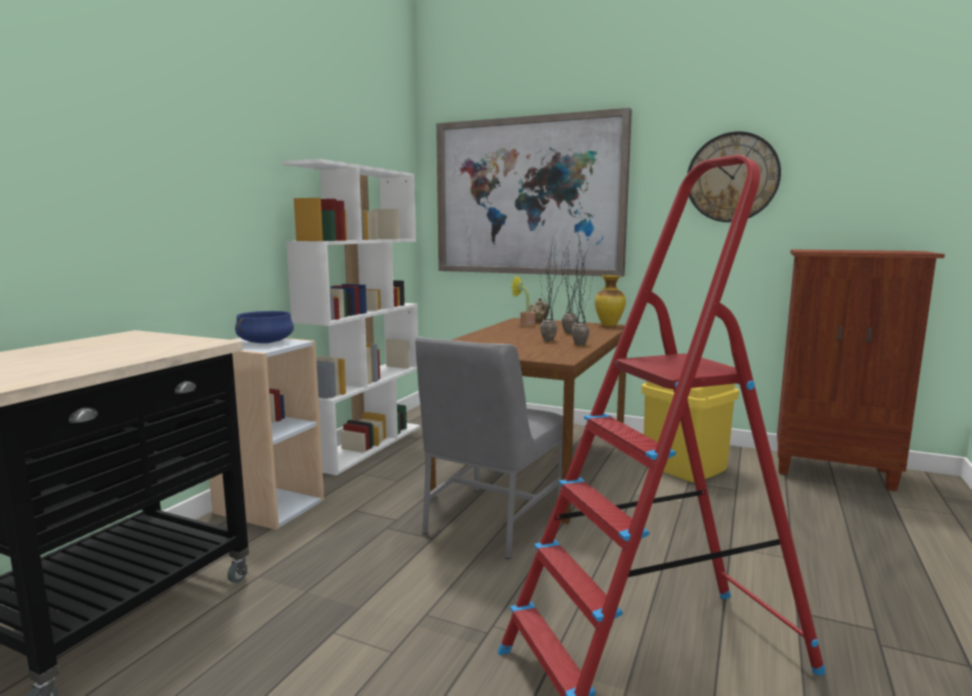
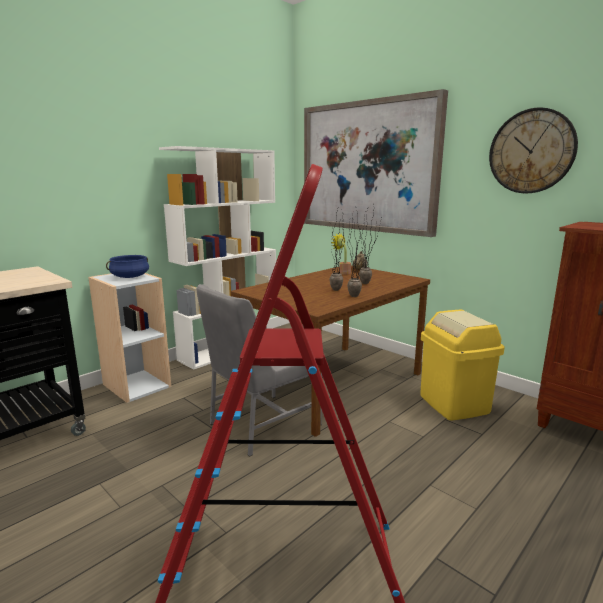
camera: 20 degrees right, 5 degrees up
(608, 325) = (410, 278): vase -> none

